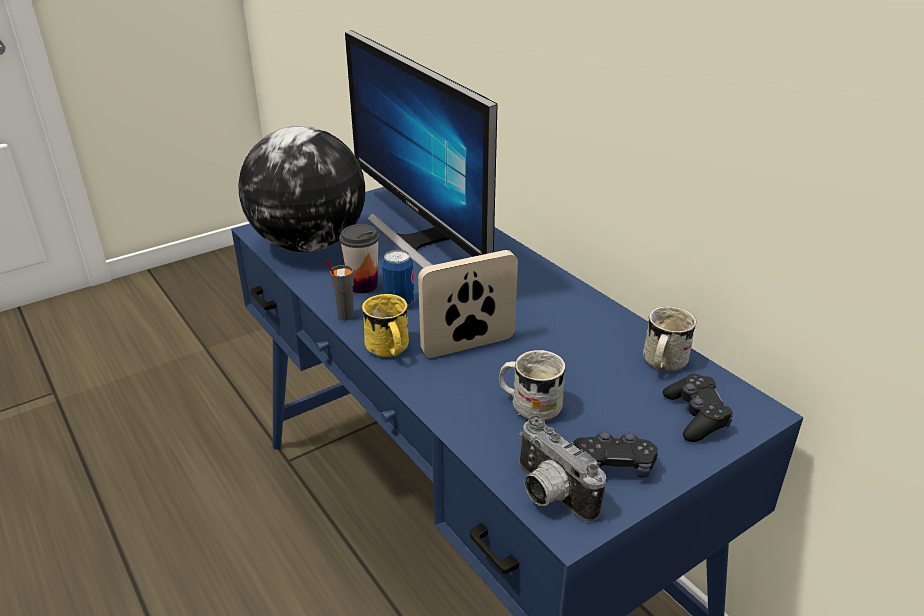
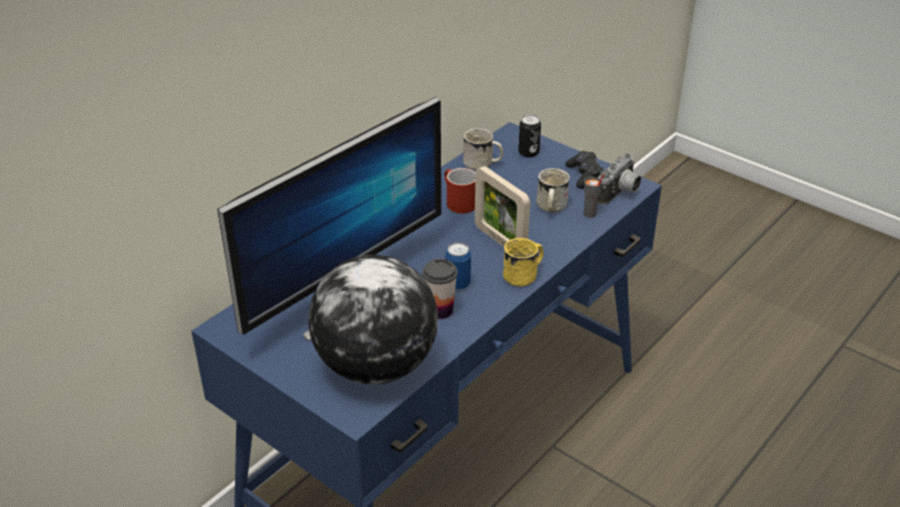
camera: 105 degrees left, 5 degrees up
(345, 315) = (489, 308): grey cup -> grey cup (590, 214)
(567, 327) = (457, 202): none -> red mug
(695, 416) = (528, 152): black game controller -> can

